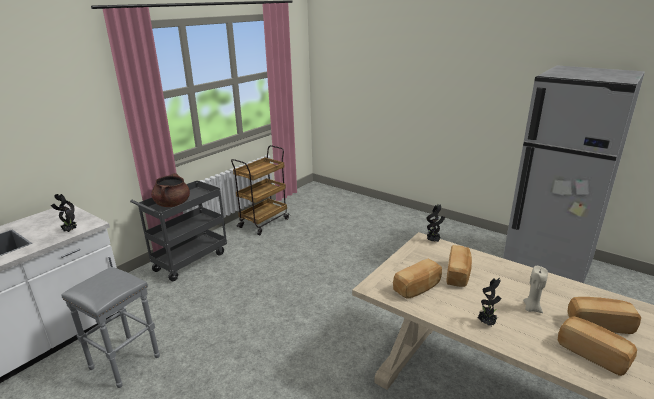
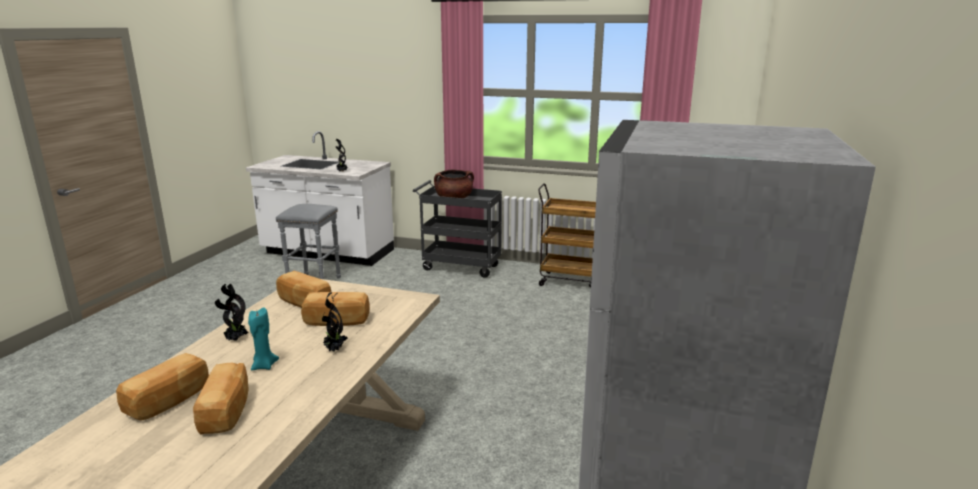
camera: 70 degrees right, 5 degrees down
(433, 241) = (416, 304): potted plant -> potted plant (334, 350)
(531, 308) = (264, 366): beige candle -> turquoise candle

